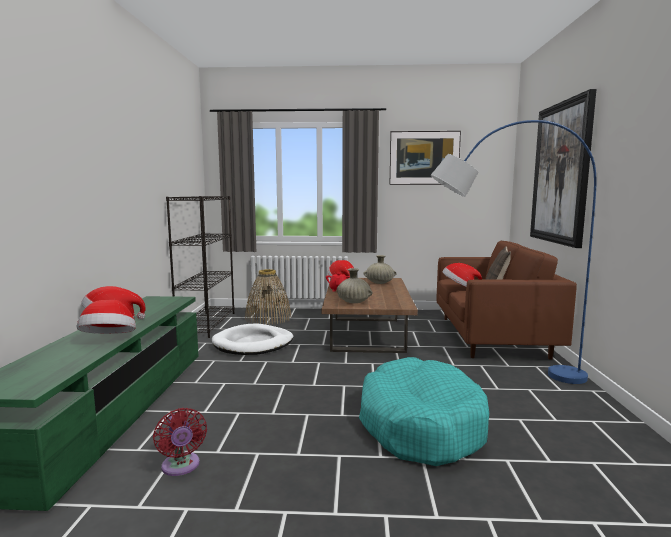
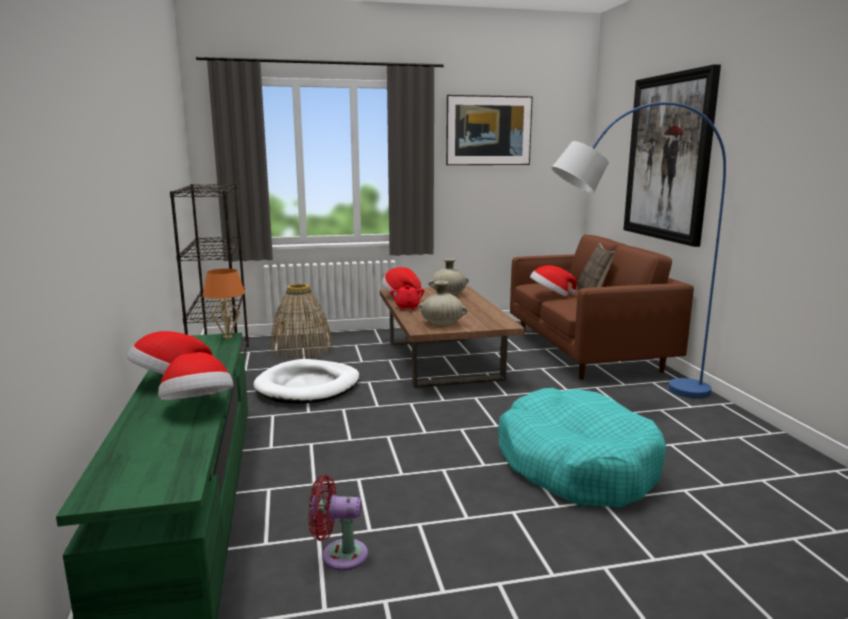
camera: 15 degrees left, 5 degrees up
(181, 467) = (339, 555): red fan -> red fan turned 135 degrees clockwise
(182, 298) = (228, 337): none -> orange table lamp

